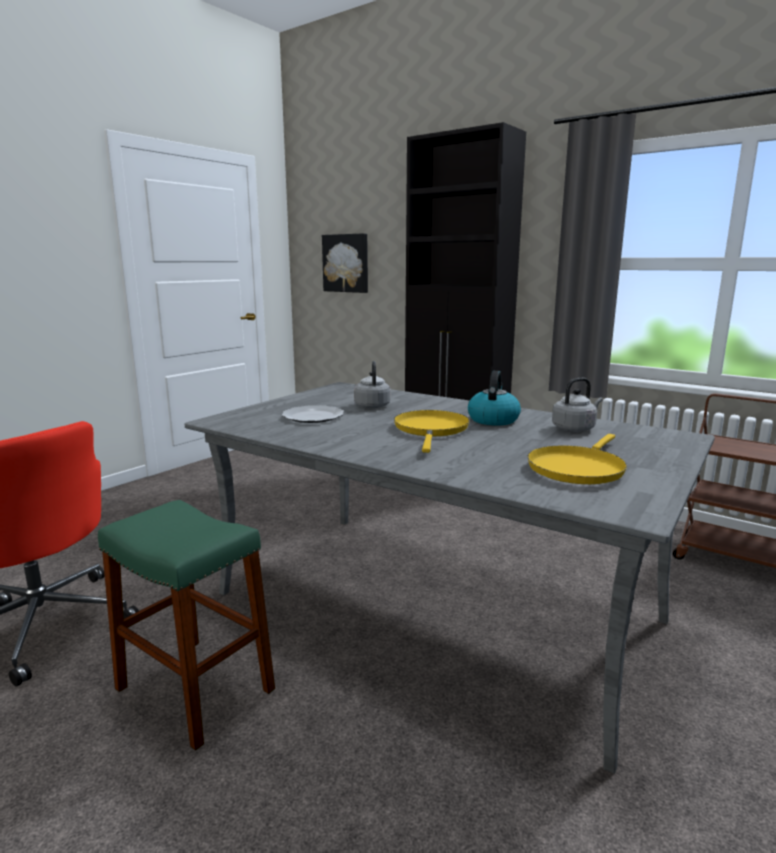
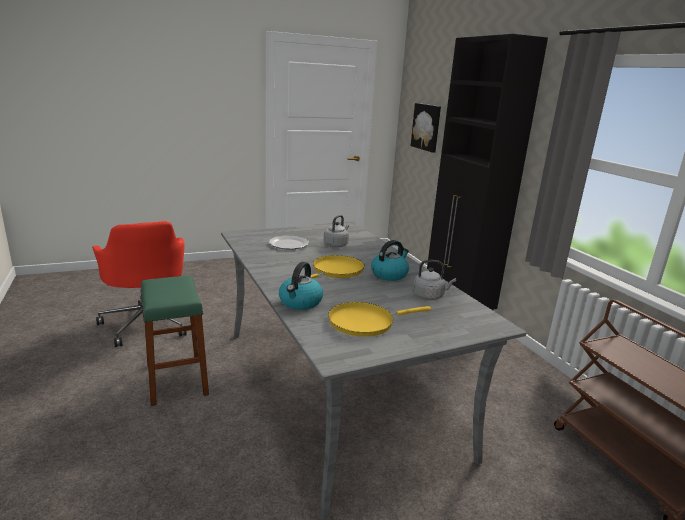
camera: 30 degrees right, 5 degrees up
(466, 470) = (300, 302): none -> kettle

